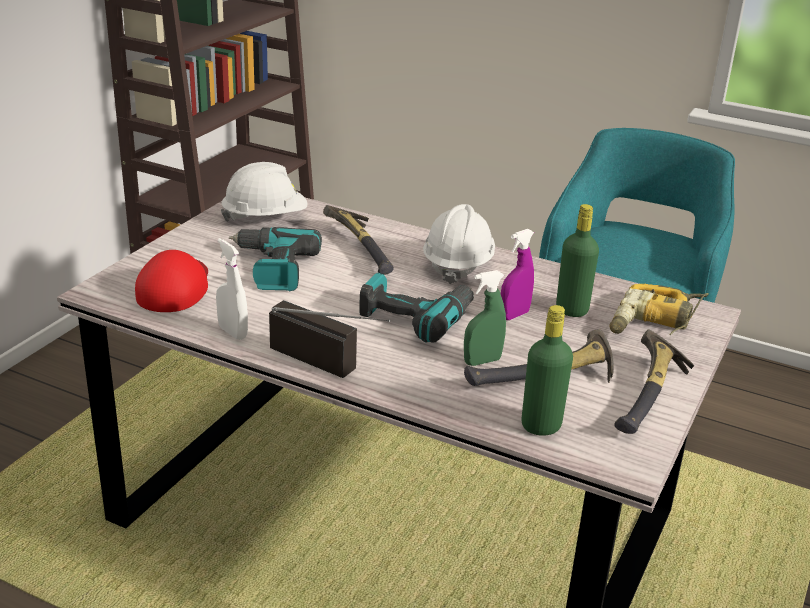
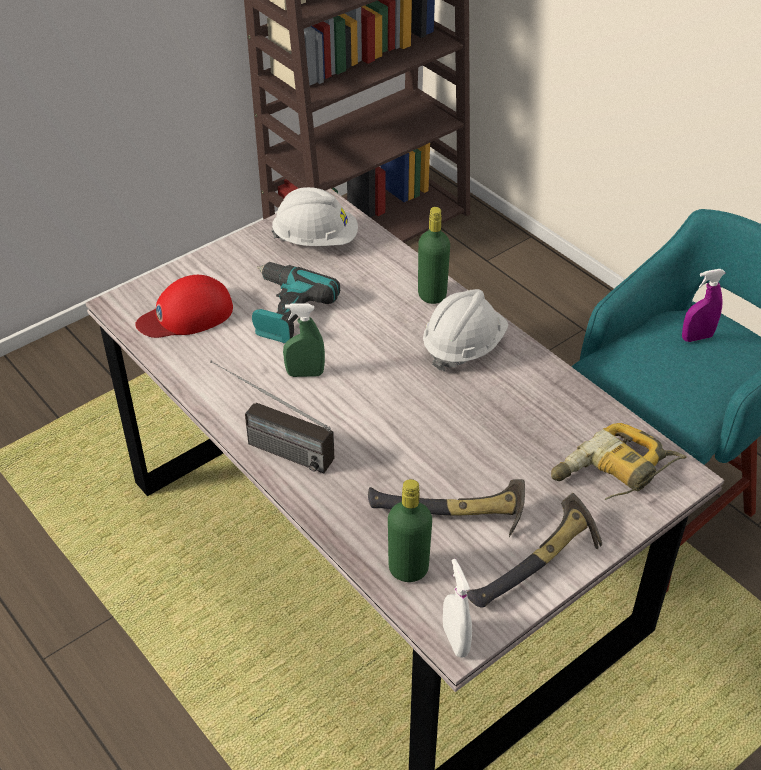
camera: 25 degrees right, 15 degrees up
(175, 288) = (186, 315): red cap -> red cap turned 150 degrees counterclockwise
(232, 332) = (205, 382): white spray bottle -> white spray bottle (455, 641)
(334, 365) = (269, 445): radio -> radio turned 150 degrees clockwise
(364, 249) = (385, 304): hammer -> none
(415, 316) = (379, 404): power drill -> none
(482, 361) = (405, 477): green spray bottle -> green spray bottle (305, 374)
(514, 315) = (475, 427): purple spray bottle -> purple spray bottle (697, 337)
(572, 310) = (538, 434): green bottle -> green bottle (432, 295)

